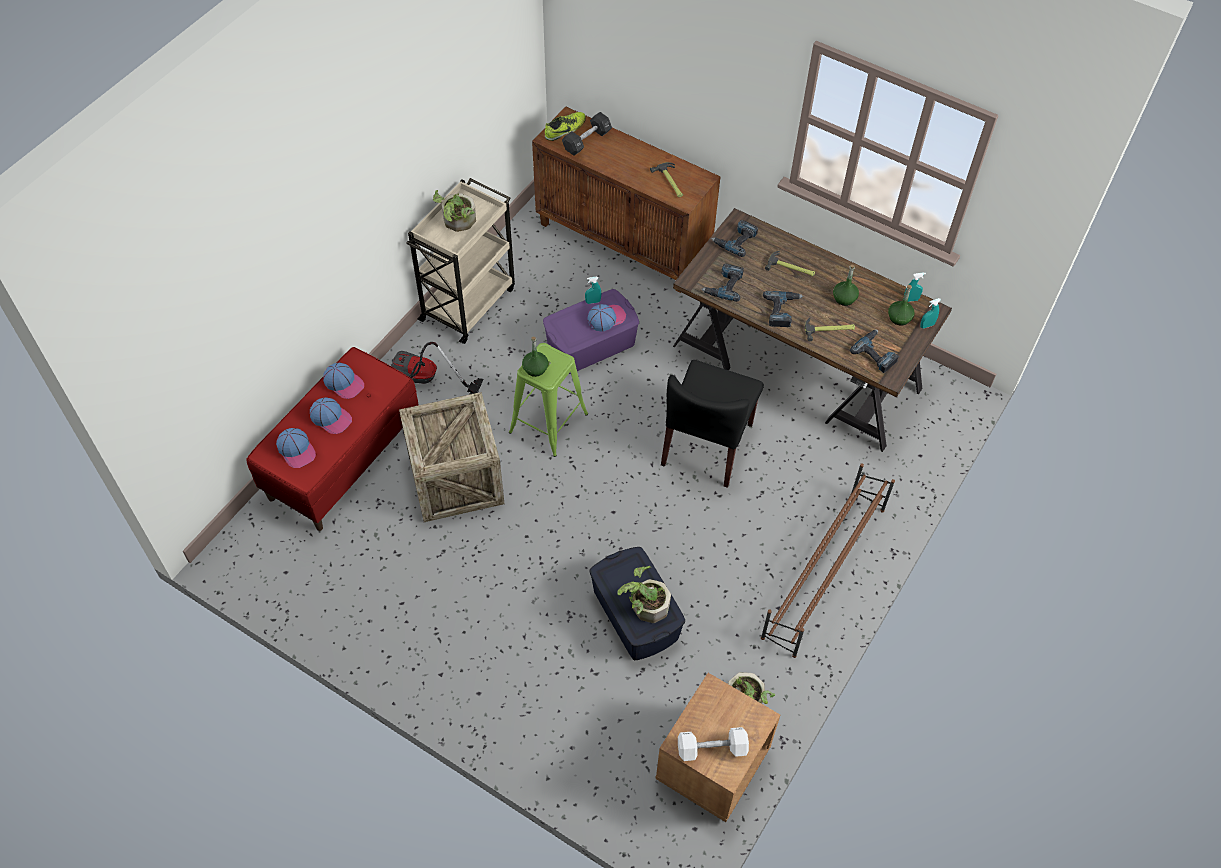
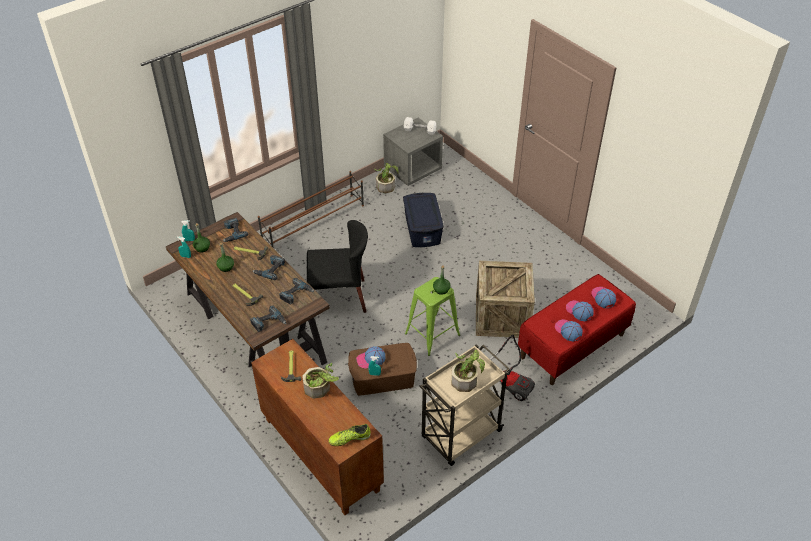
camera: 160 degrees left, 10 degrees down
(587, 141) = (337, 422): black dumbbell -> none
(590, 344) = (383, 379): purple storage box -> brown storage box
(645, 605) = (420, 206): potted plant -> potted plant (320, 389)
(707, 445) = (339, 297): black chair -> black chair turned 45 degrees clockwise
(713, 765) = (413, 169): brown nightstand -> grey nightstand

